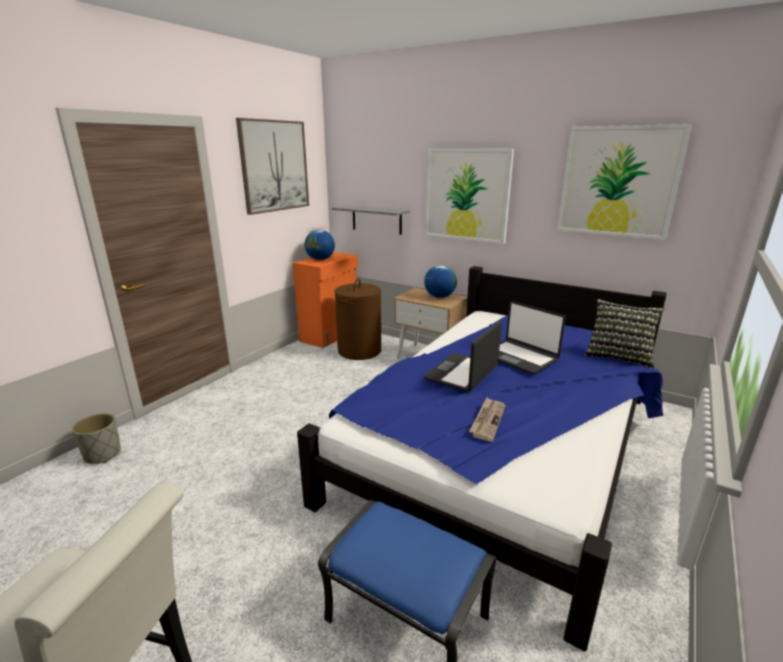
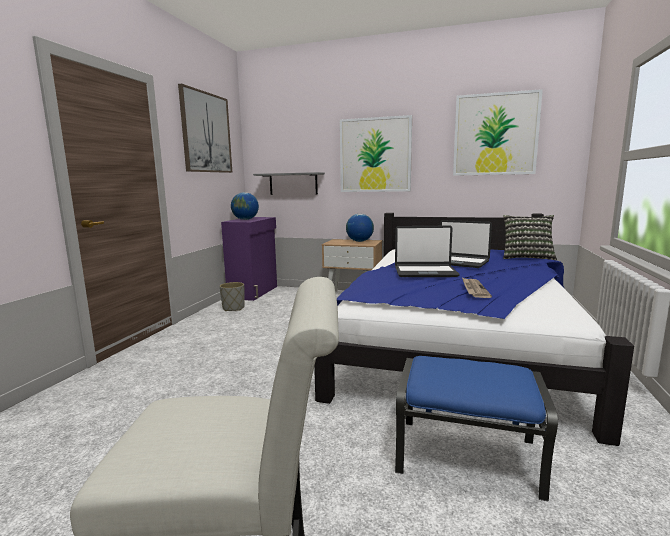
camera: 15 degrees left, 10 degrees down
(102, 454) = (66, 398): grey planter -> grey planter (233, 308)
(330, 335) = (254, 292): orange cabinet -> purple cabinet
(359, 350) = (289, 299): brown laundry basket -> none
(462, 373) = (425, 272): laptop -> laptop turned 105 degrees counterclockwise

